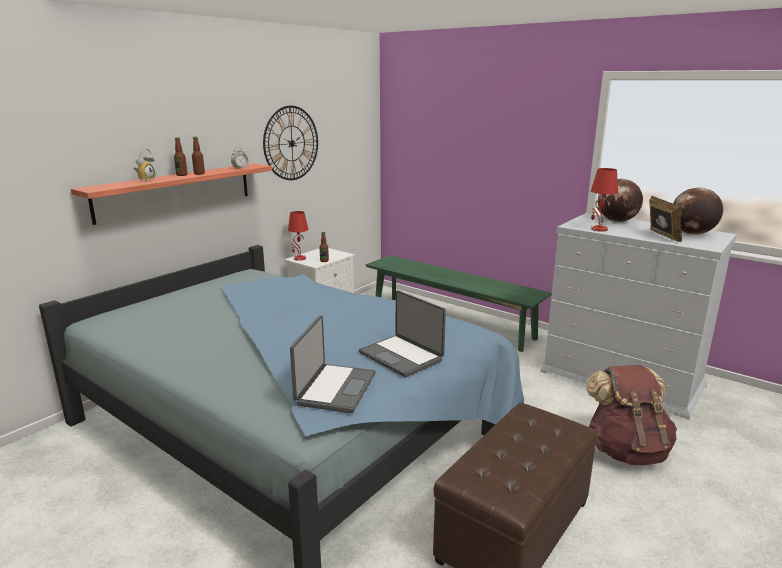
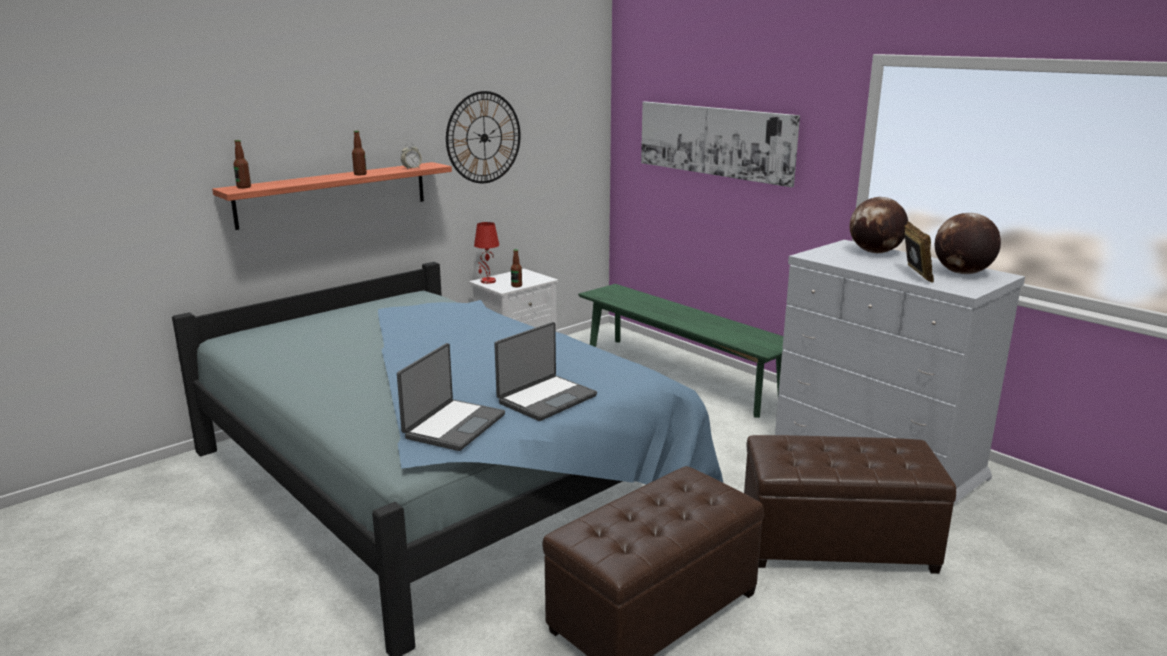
camera: 10 degrees right, 0 degrees up
(145, 180) = (296, 181): alarm clock -> none
(182, 175) = (339, 175): bottle -> bottle (244, 187)
(402, 356) = (546, 399): laptop -> laptop turned 105 degrees counterclockwise
(469, 142) = (714, 141): none -> picture
(598, 229) = (840, 261): red table lamp -> none
(626, 450) = (836, 543): brown backpack -> brown ottoman

